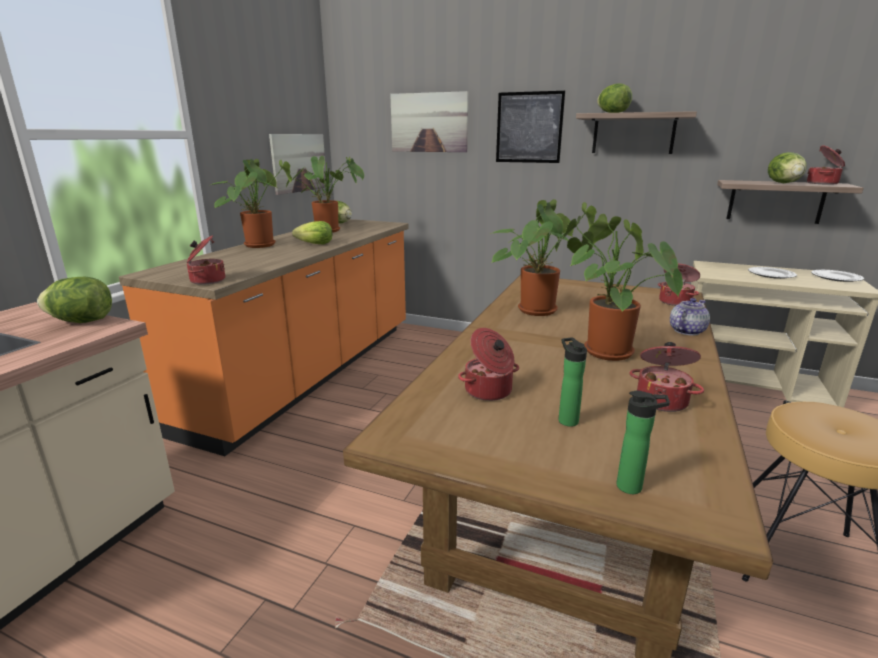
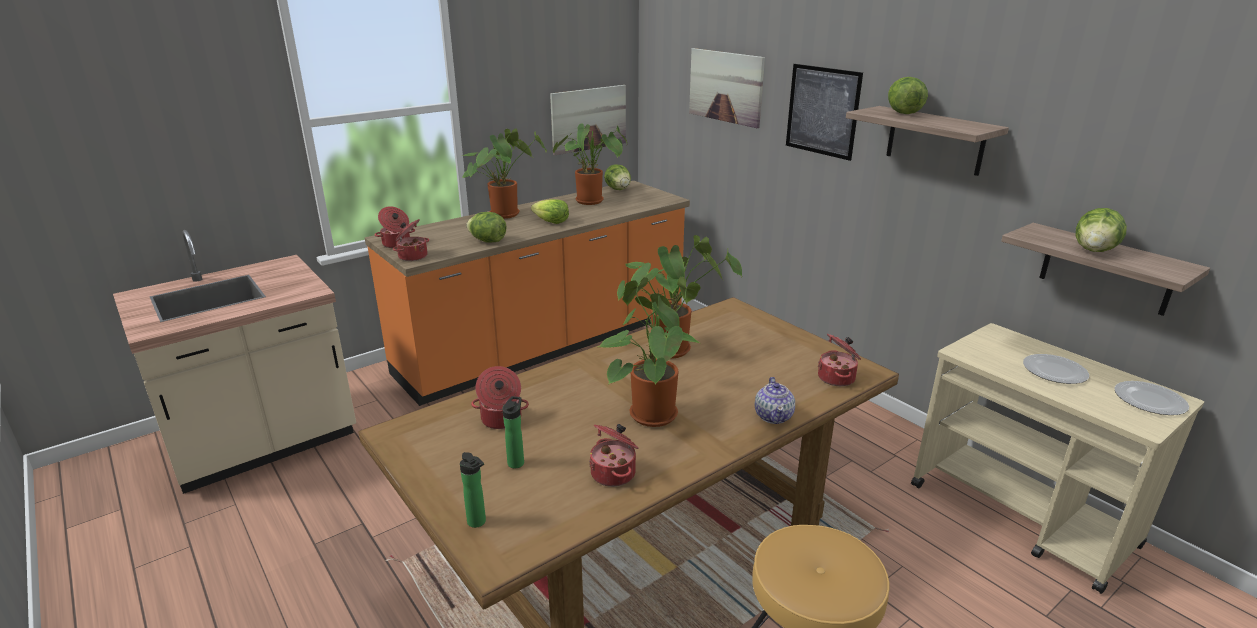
camera: 30 degrees right, 5 degrees up
(82, 321) = (302, 282): lettuce -> lettuce (488, 241)
(686, 331) = (774, 416): teapot -> teapot turned 105 degrees clockwise
(823, 183) = (1159, 261): cooking pot -> cooking pot (396, 244)

